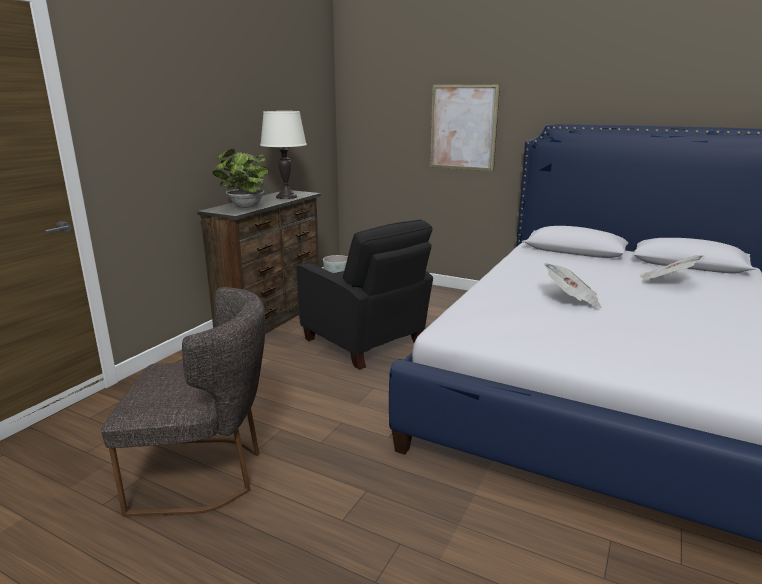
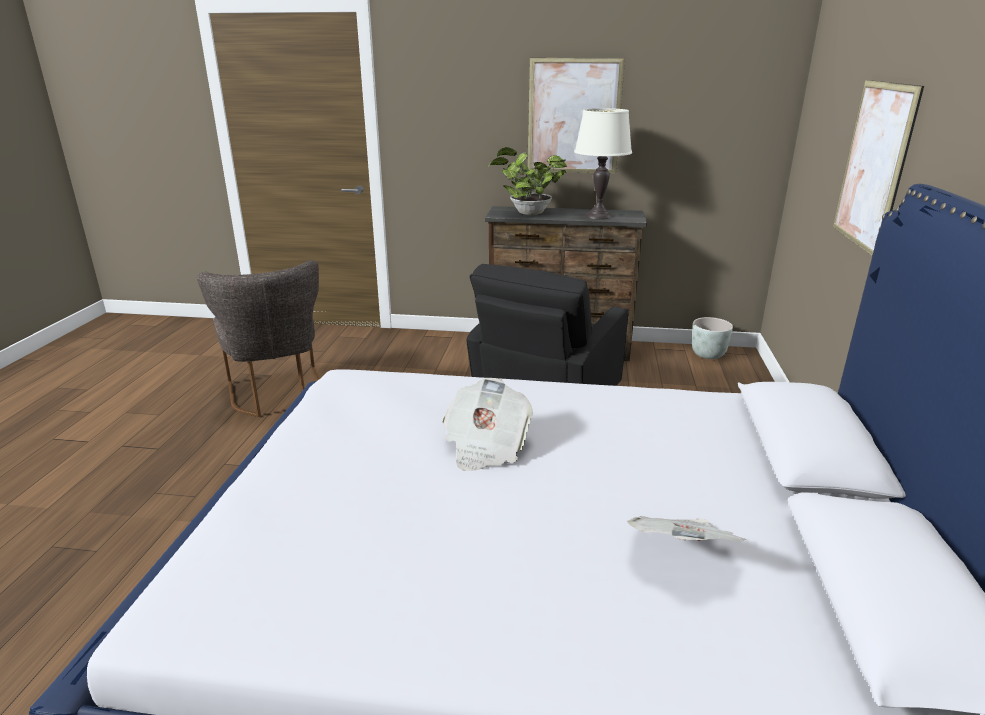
camera: 70 degrees right, 5 degrees up
(237, 120) = (574, 117): none -> picture

